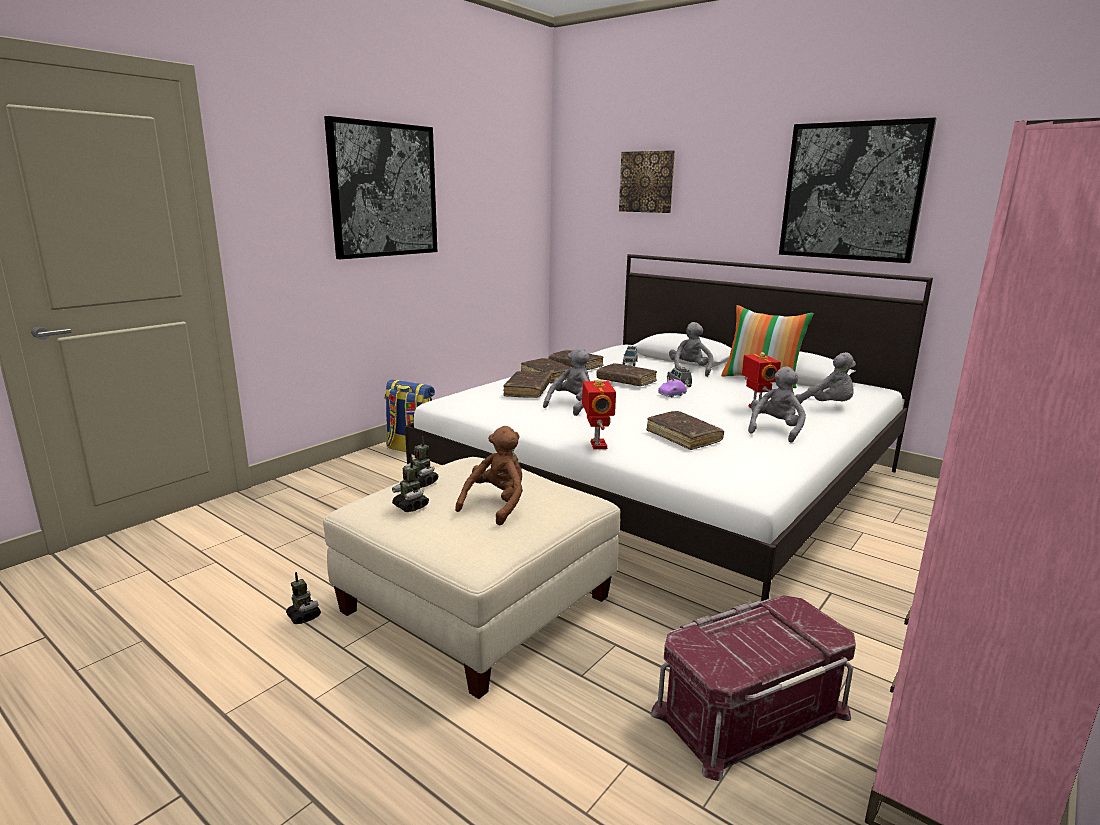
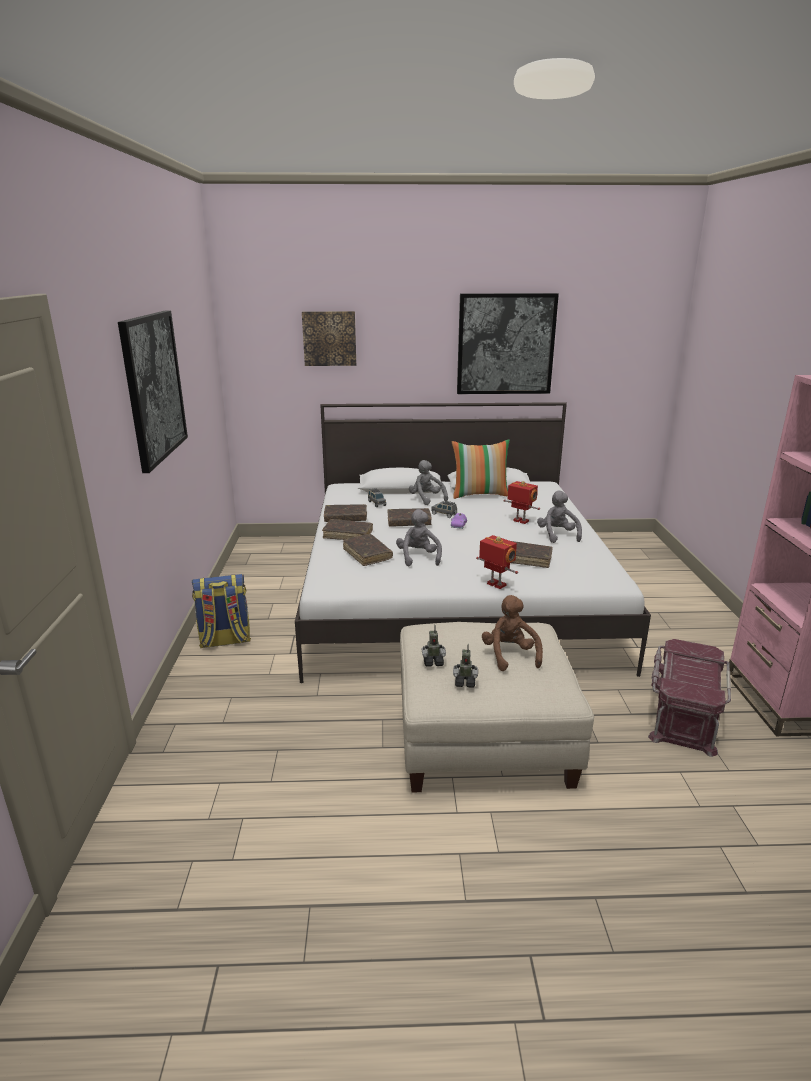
camera: 40 degrees left, 5 degrees up
(304, 617) = (394, 811): toy robot -> none
(827, 406) = (548, 506): grey plush toy -> none

